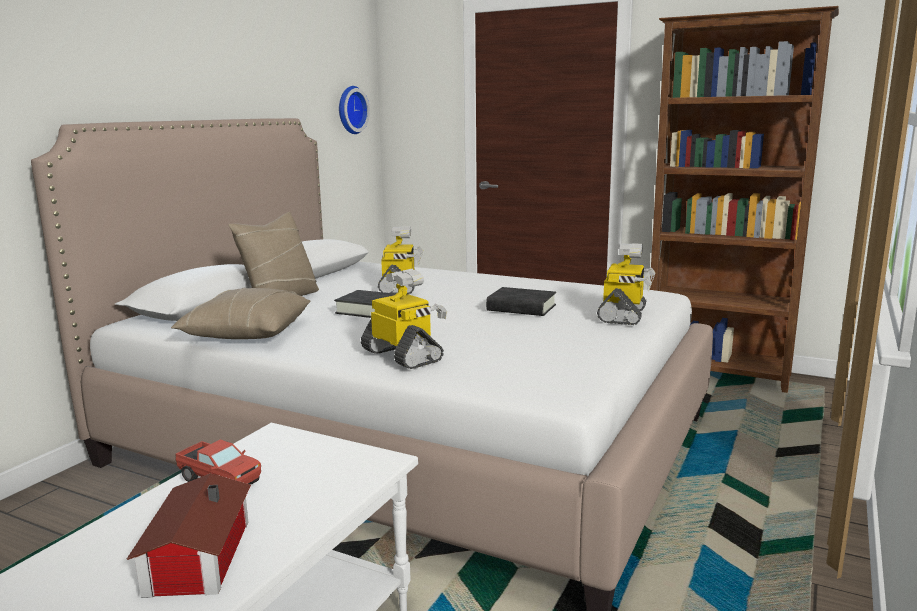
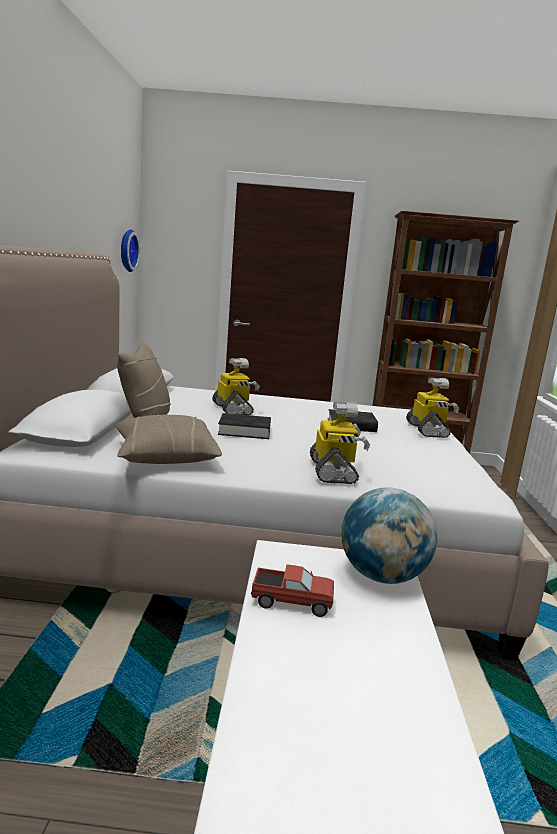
camera: 25 degrees left, 0 degrees up
(194, 559) = (373, 683): toy house -> none
(350, 470) = (381, 576): none -> globe
(403, 356) = (333, 471): toy robot -> toy robot turned 60 degrees clockwise

